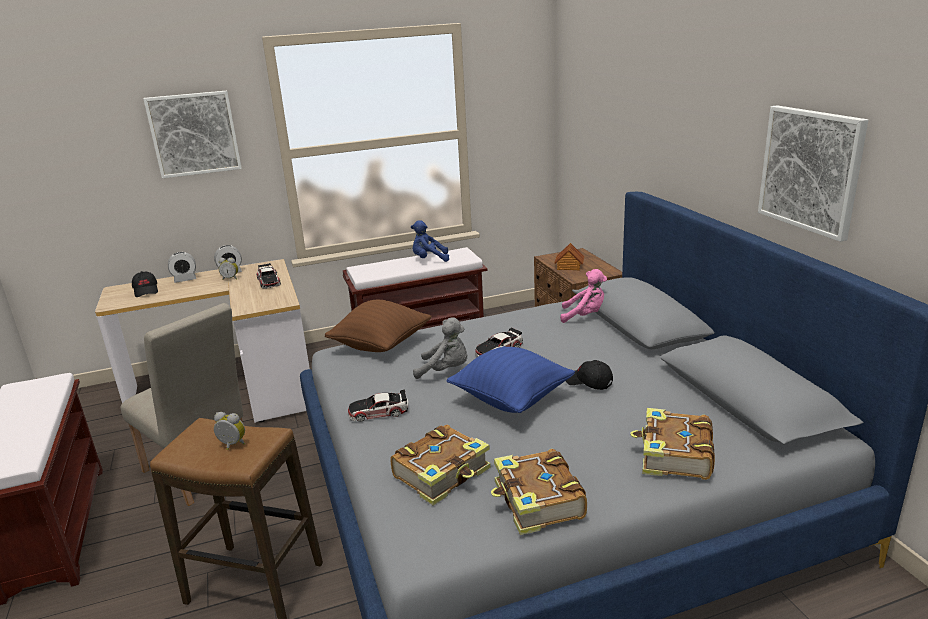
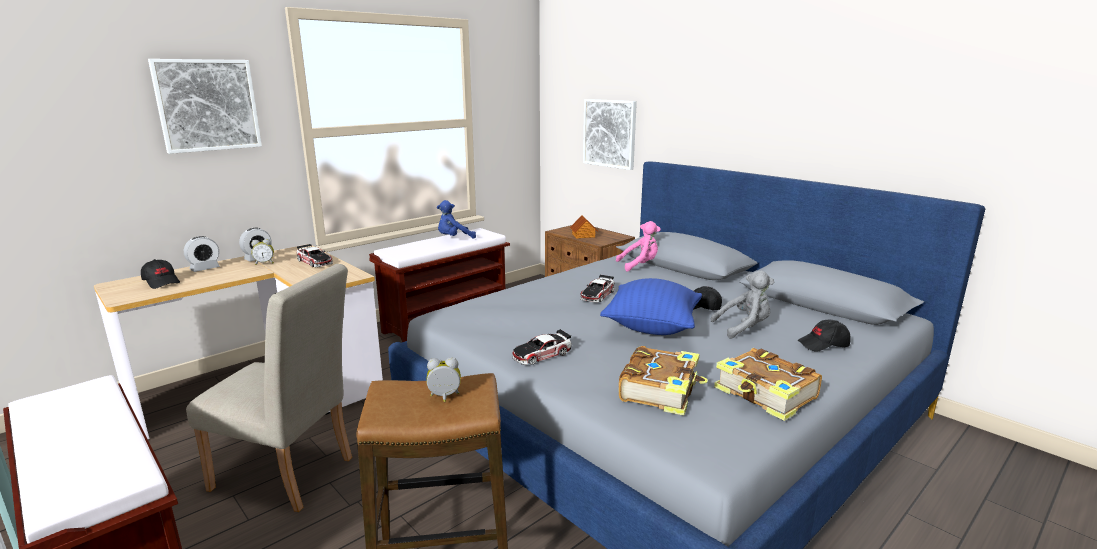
camera: 25 degrees left, 5 degrees down
(381, 345) = (481, 305): brown pillow -> none
(445, 370) = (570, 314): grey plush toy -> grey plush toy (744, 328)
(674, 456) = (823, 345): book -> black cap
(810, 170) = (838, 119): picture -> picture (609, 133)

